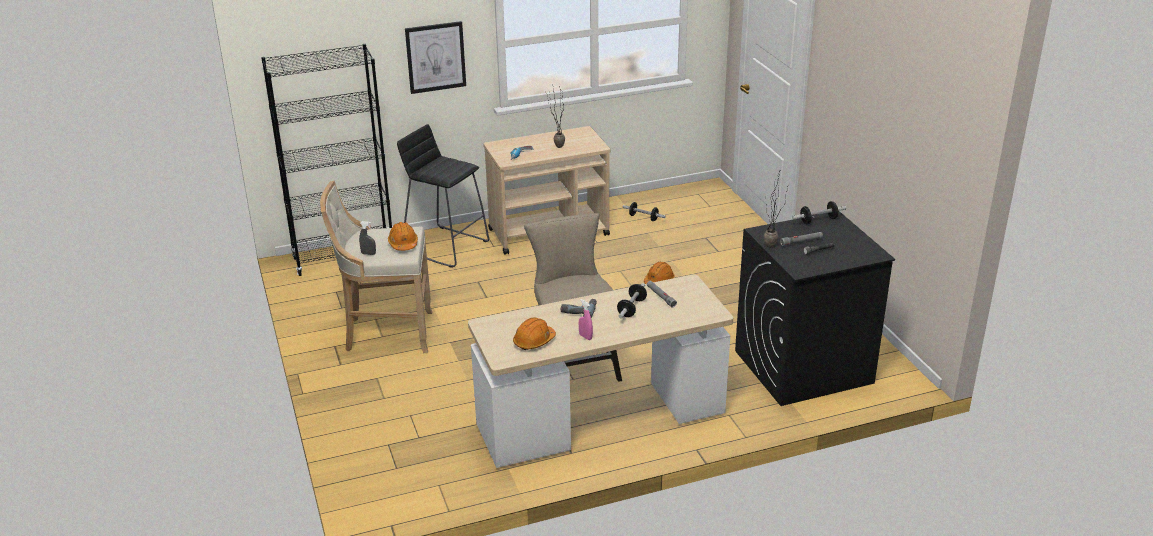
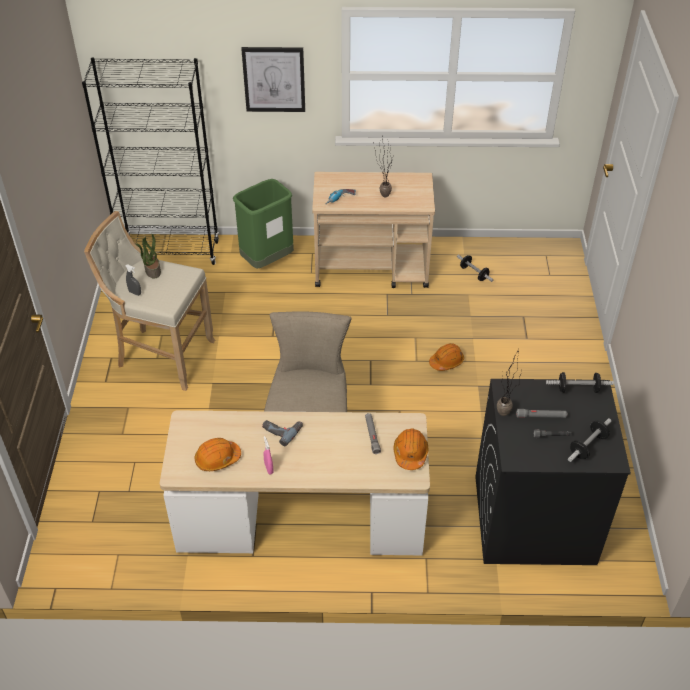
camera: 20 degrees right, 15 degrees up
(374, 236) = (152, 270): none -> potted plant
(403, 244) = (172, 288): orange hard hat -> orange hard hat (410, 453)
(445, 246) = (267, 261): black stool -> green trash can
(632, 308) = (334, 443): dumbbell -> dumbbell (588, 446)

